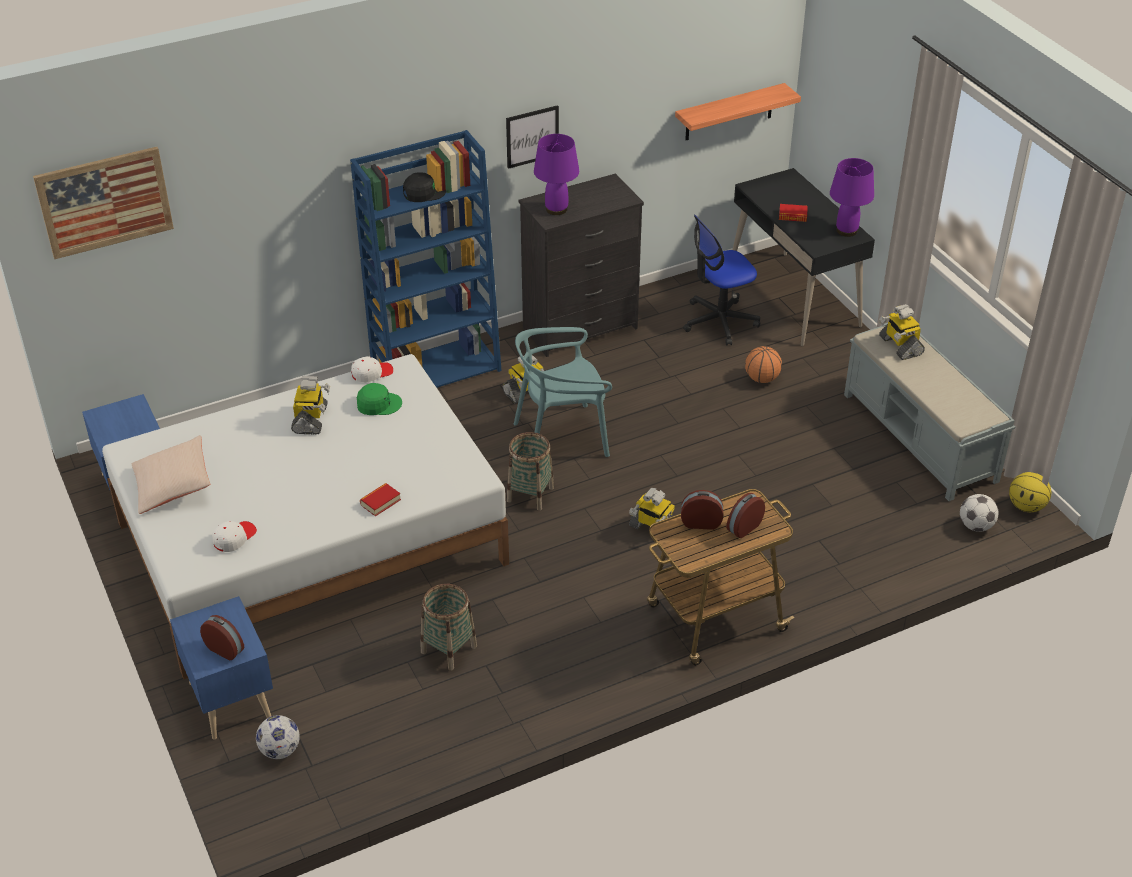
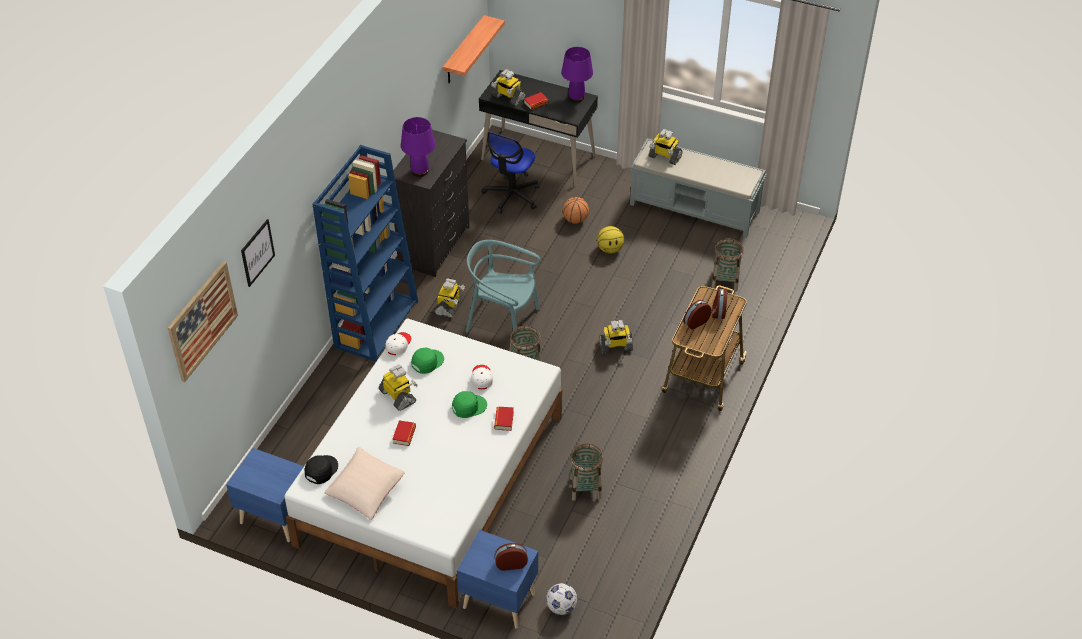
camera: 40 degrees left, 5 degrees up
(234, 538) = (445, 496): white cap -> white cap (481, 378)
(271, 458) = (404, 435): none -> book
(364, 468) = (468, 406): none -> green cap
(423, 192) = (358, 203): black cap -> black cap (321, 470)
(532, 136) = (386, 128): picture -> picture (257, 252)
(561, 437) = (503, 322): turquoise chair -> turquoise chair turned 75 degrees clockwise
(768, 197) = (508, 97): none -> toy robot
(865, 532) = (725, 281): none -> basket
(975, 526) = (773, 244): football -> none
(1026, 506) = (785, 218): basketball -> basketball (610, 249)

